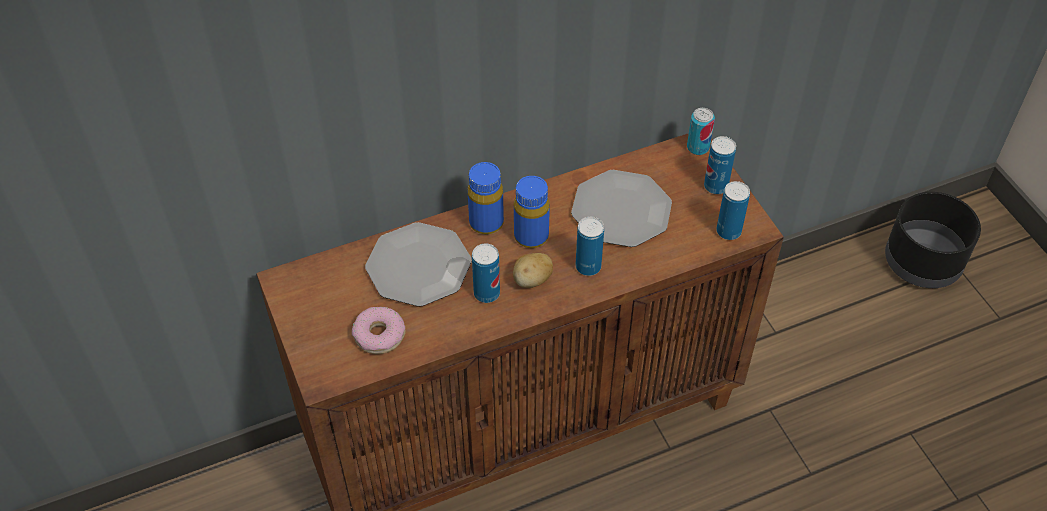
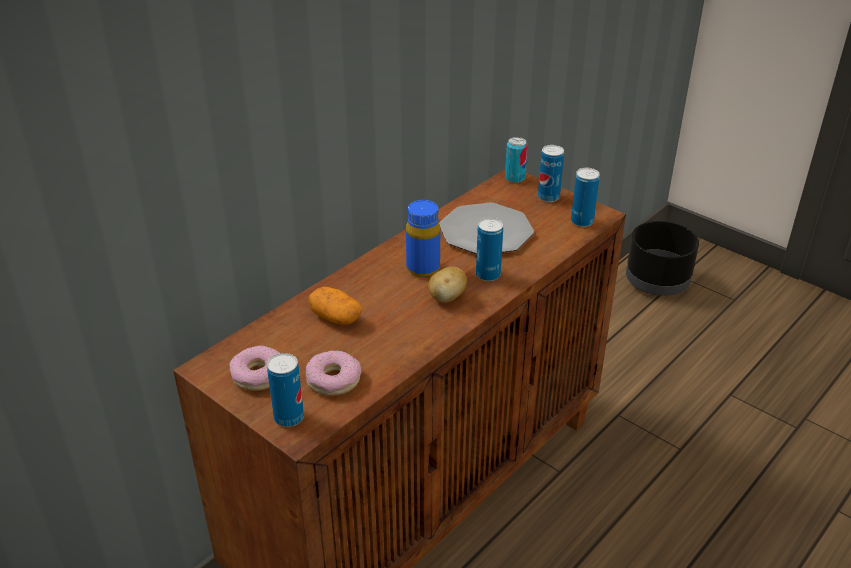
camera: 25 degrees left, 15 degrees down
(321, 306) = (258, 375): none -> donut
(418, 266) = (335, 318): plate -> potato
(486, 223) = (376, 270): blue bottle -> none
(486, 293) = (413, 318): can -> can (289, 417)

